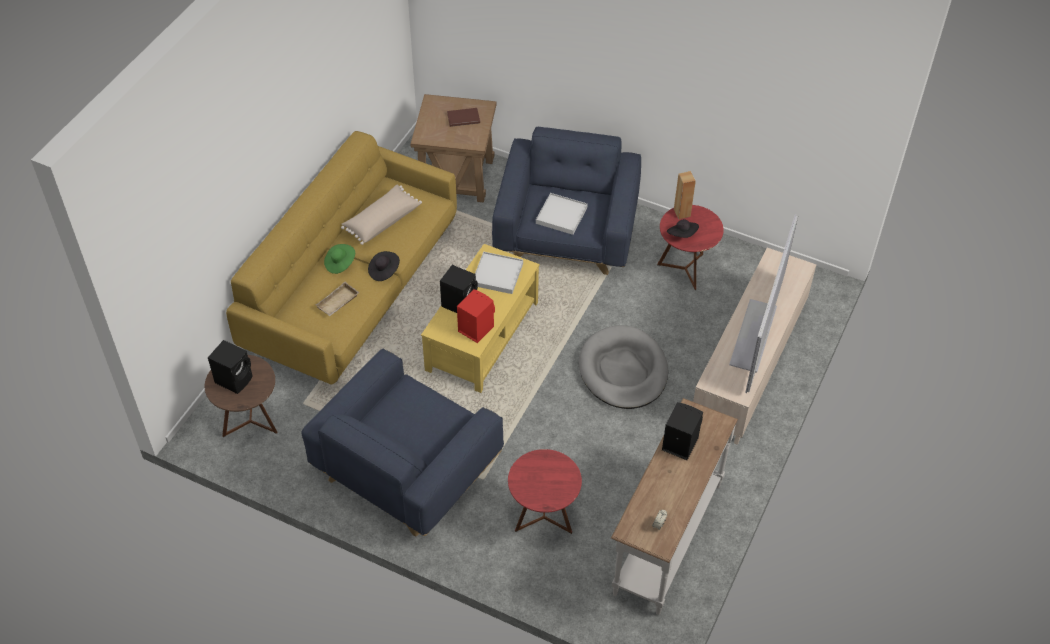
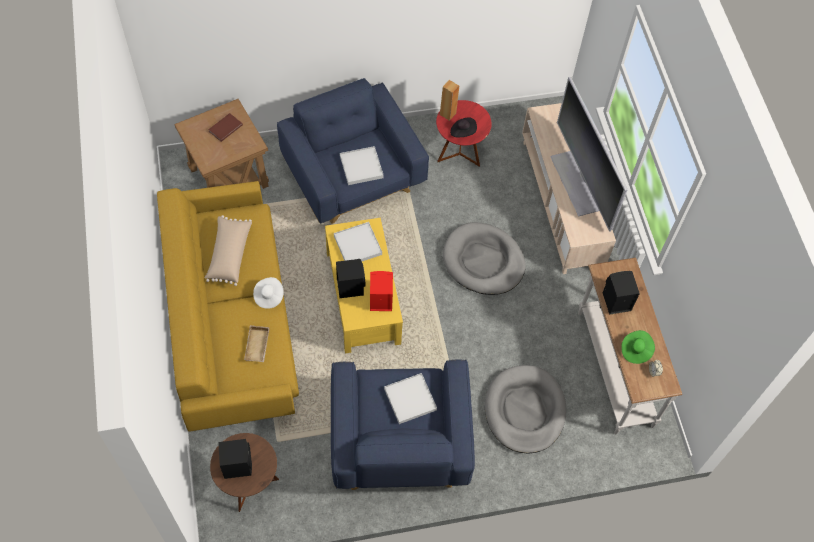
camera: 40 degrees left, 10 degrees up
(340, 264) = (229, 312): green hat -> green hat (635, 350)
(384, 271) = (268, 296): black hat -> white hat
(426, 422) = (410, 399): none -> white tray
(543, 518) = (524, 410): red side table -> grey dog bed

